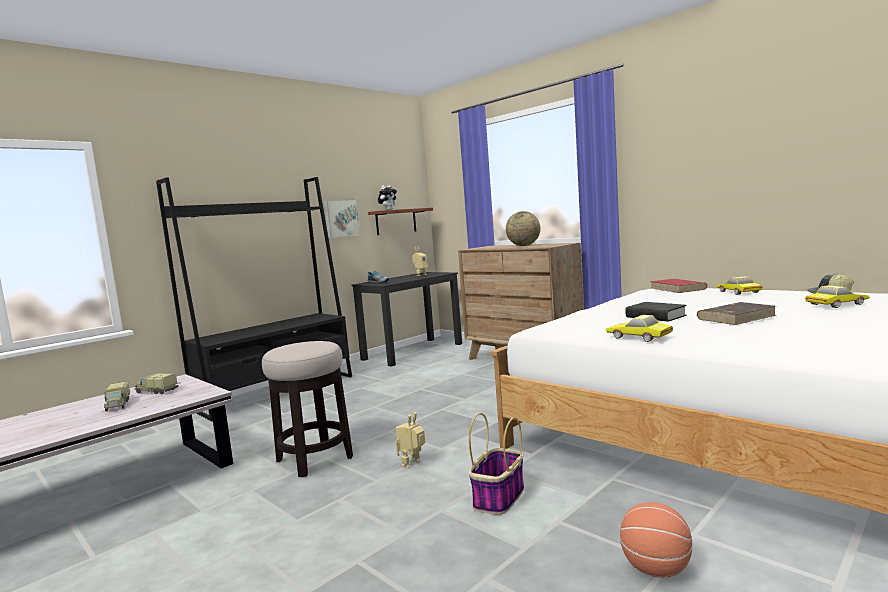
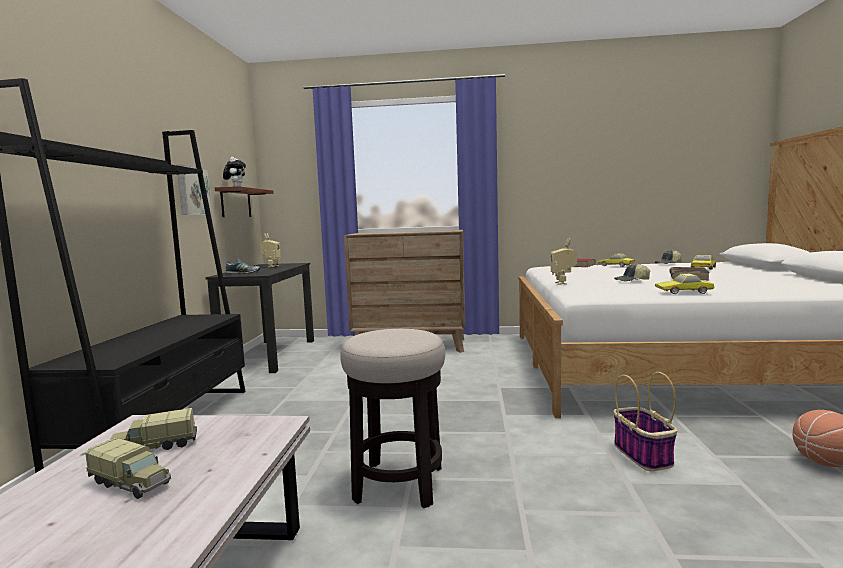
camera: 40 degrees left, 0 degrees up
(413, 464) = (514, 453): toy robot -> toy robot (563, 283)
(524, 245) = (412, 231): globe -> none
(655, 316) = (632, 281): black book -> cap

